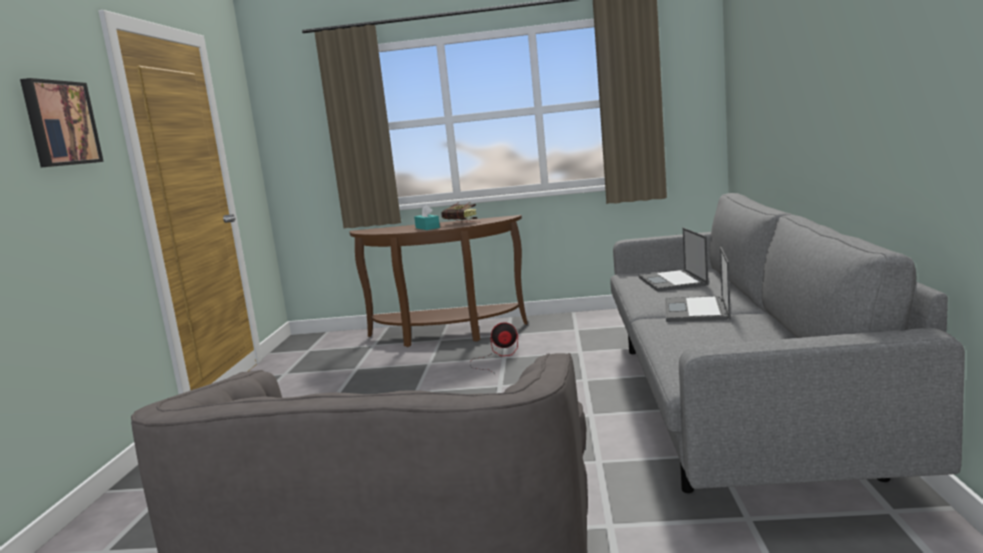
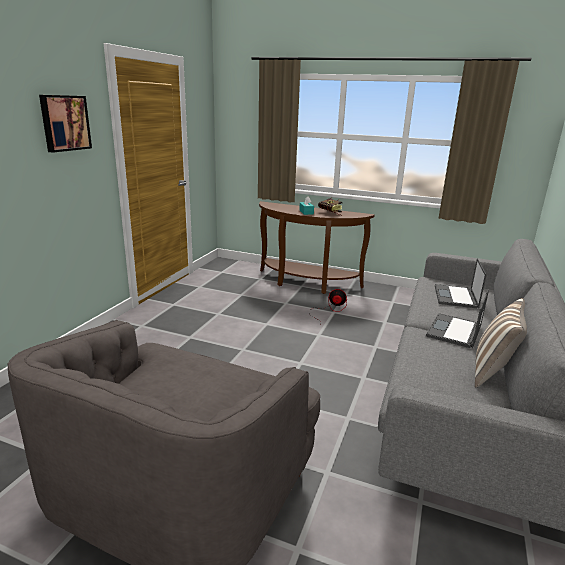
camera: 15 degrees right, 10 degrees up
(771, 334) = (493, 372): none -> pillow

